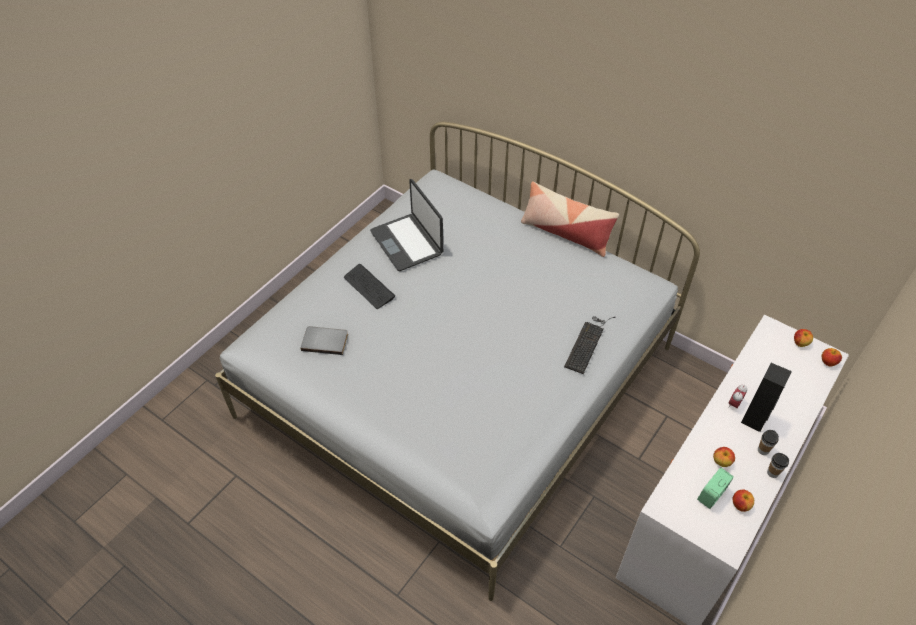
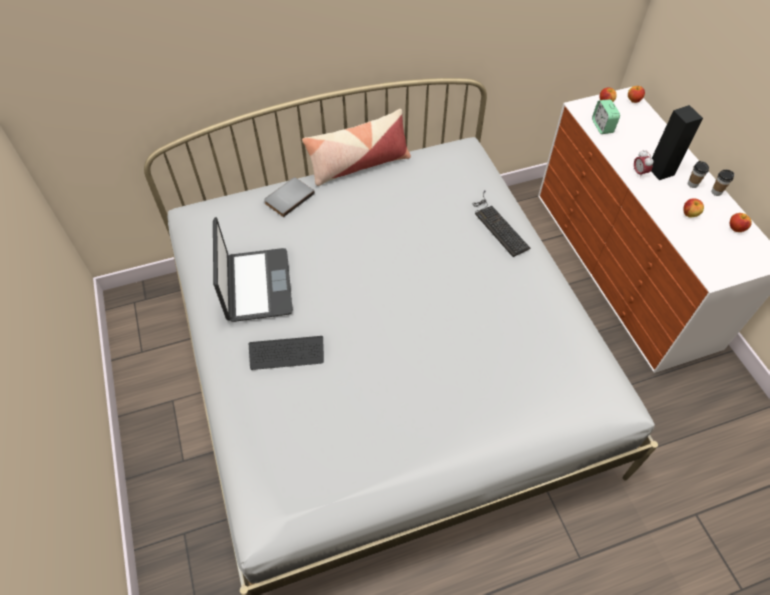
camera: 55 degrees left, 5 degrees up
(325, 340) = (326, 436): grey book -> grey book (288, 197)
(407, 242) = (256, 286): laptop -> laptop turned 105 degrees counterclockwise
(711, 495) = (718, 239): alarm clock -> alarm clock (602, 126)

